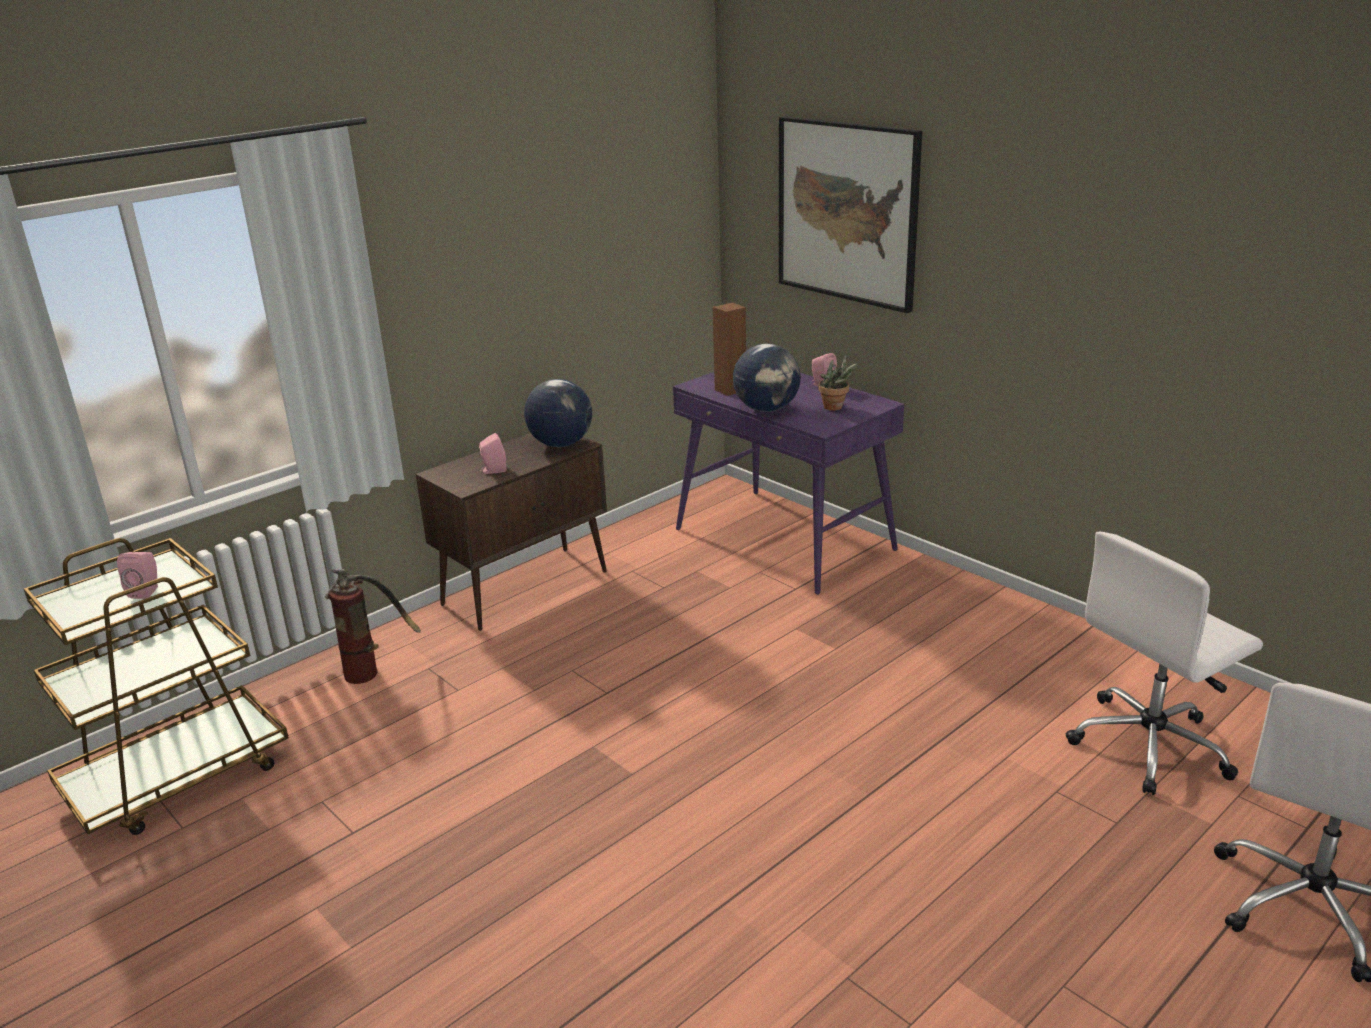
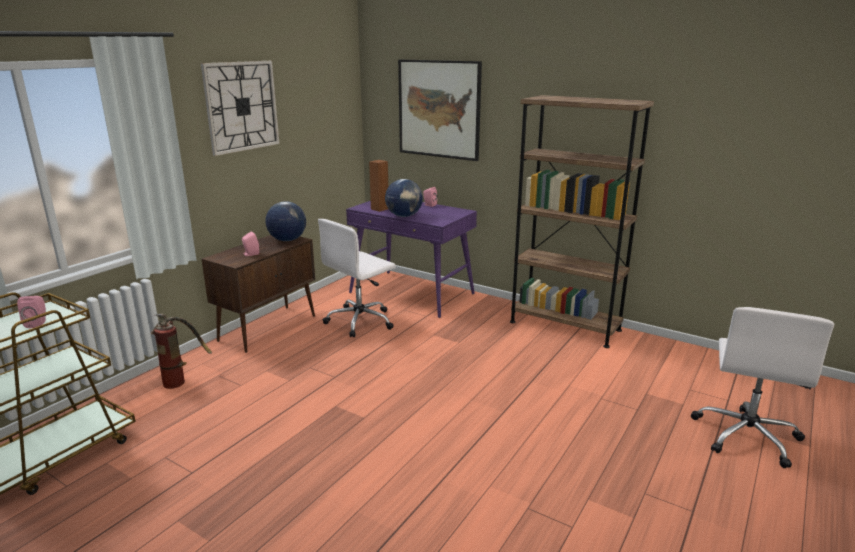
camera: 15 degrees left, 5 degrees down
(489, 219) = (241, 106): none -> wall clock
(836, 407) = (441, 214): potted plant -> none
(1044, 634) = (564, 326): none -> brown bookcase
(1151, 745) = (638, 371): white office chair -> white office chair (361, 321)

